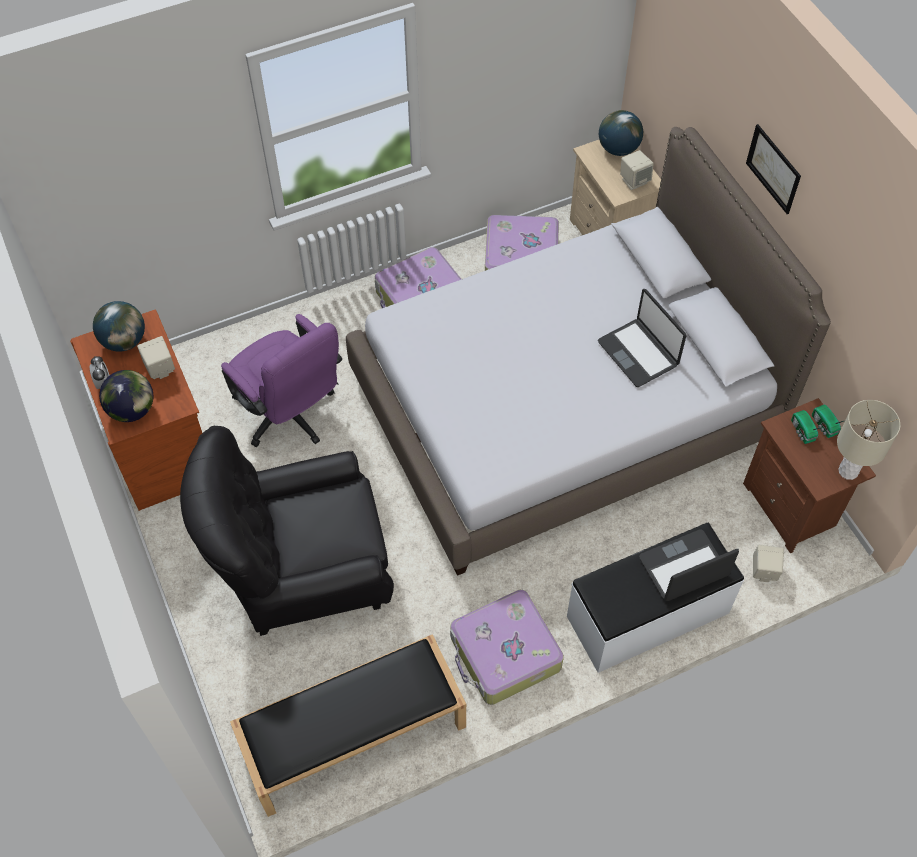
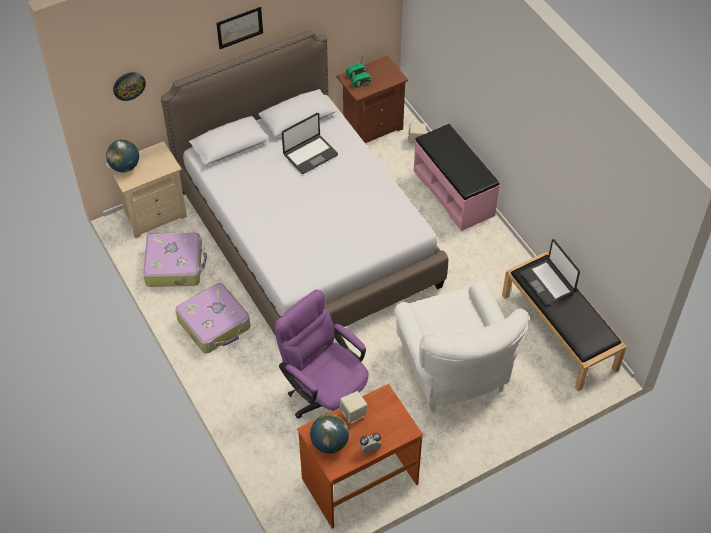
camera: 95 degrees left, 5 degrees down
(132, 410) = (392, 425): globe -> none
(291, 416) = (326, 396): purple office chair -> purple office chair turned 90 degrees counterclockwise
(302, 573) = (453, 372): black armchair -> white armchair
(504, 654) = (491, 260): suitcase -> none
(634, 181) = (157, 158): beige speaker -> none
(648, 615) = (454, 192): white bench -> pink bench
(670, 72) = (129, 85): none -> wall clock
(684, 567) = (448, 148): laptop -> laptop (548, 283)
(848, 471) = (386, 66): beige table lamp -> none

